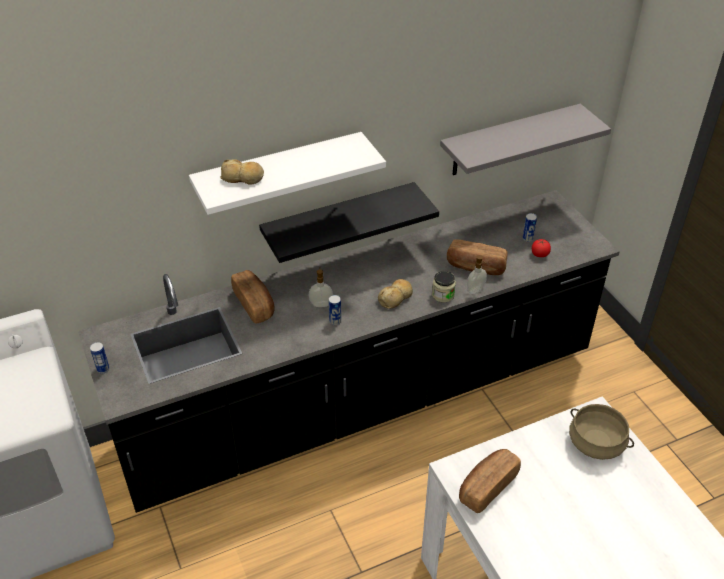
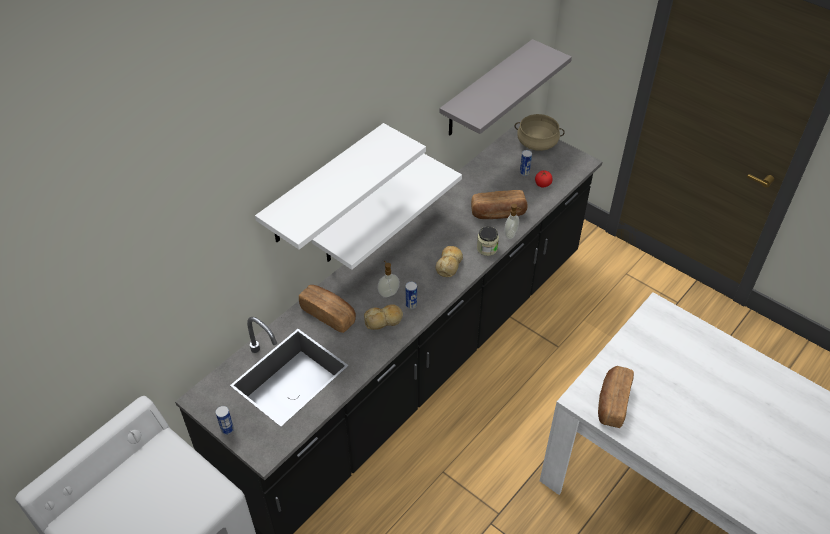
camera: 25 degrees left, 5 degrees up
(243, 178) = (309, 202): bread -> bread (384, 320)
(339, 221) = (370, 210): black shelf -> white shelf
(596, 443) = (671, 333): beige cooking pot -> beige cooking pot (537, 142)

